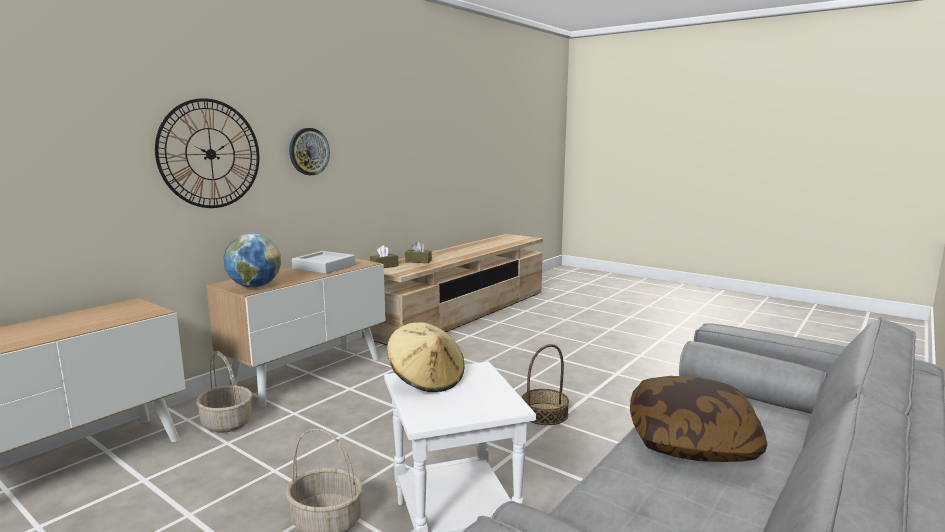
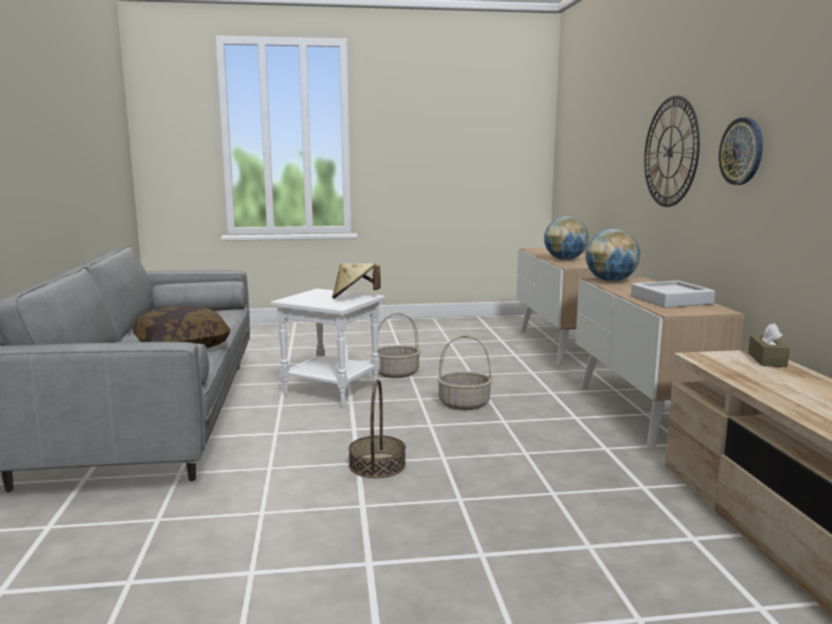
camera: 135 degrees right, 0 degrees up
(84, 323) = (565, 259): none -> globe
(227, 423) = (565, 376): basket -> basket (463, 404)
(418, 261) = (794, 382): brown tissue box -> none

